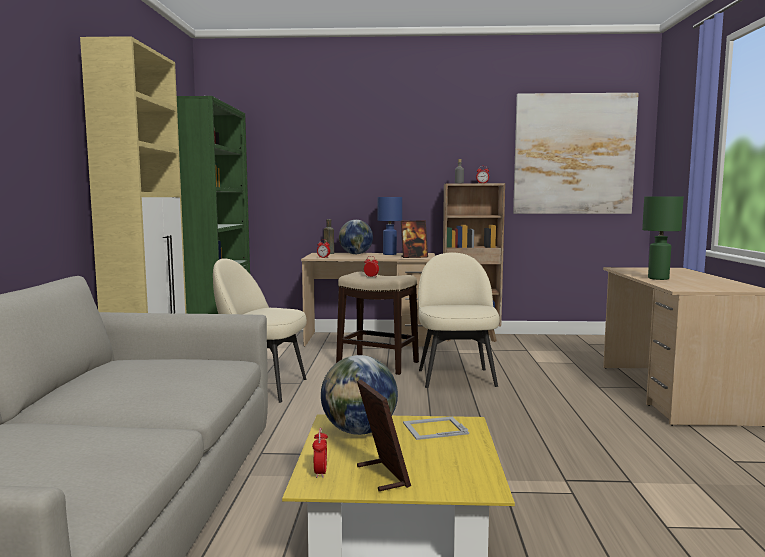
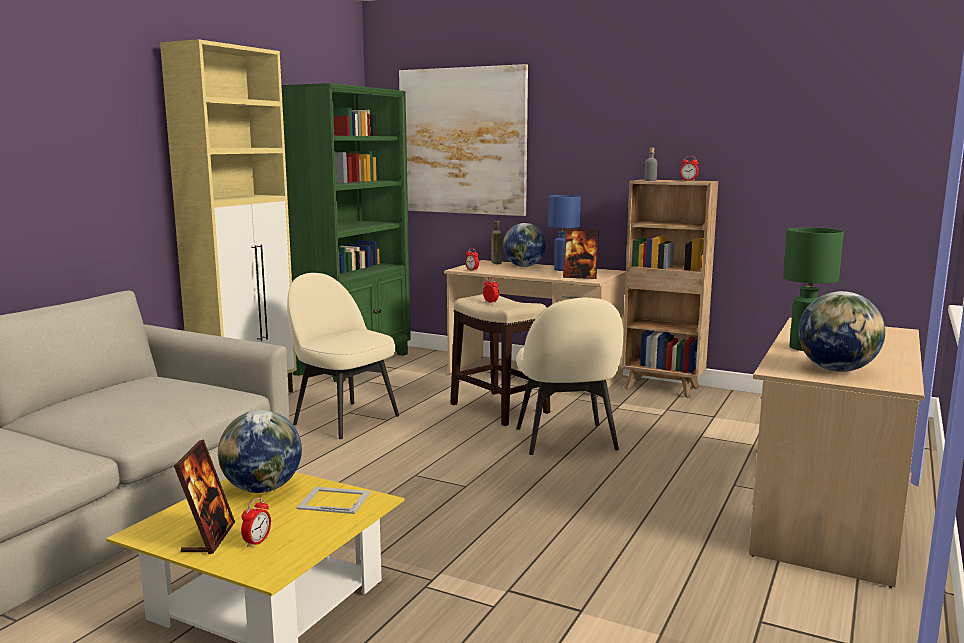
camera: 25 degrees right, 5 degrees up
(320, 472) = (167, 522): alarm clock -> alarm clock (257, 542)
(456, 377) = (566, 440): beige chair -> beige chair turned 150 degrees clockwise
(573, 154) = (834, 138): picture -> picture (462, 141)
(707, 286) = (837, 370): none -> globe

